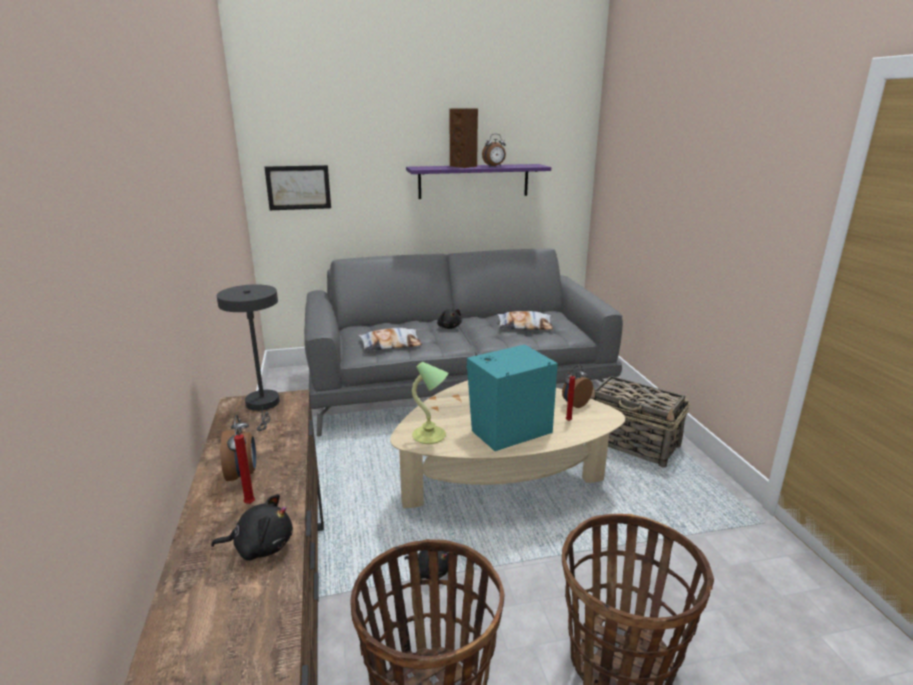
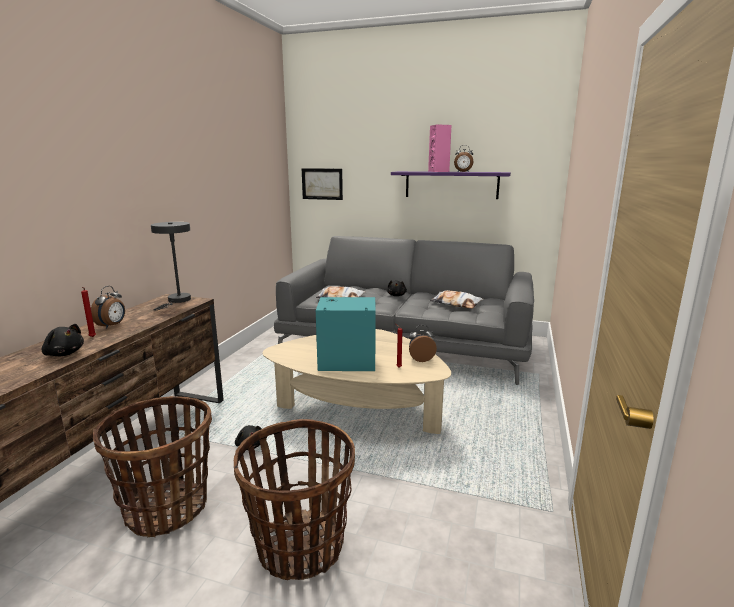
camera: 30 degrees right, 5 degrees down
(430, 436) = (291, 353): table lamp -> none
(464, 166) = (439, 171): brown speaker -> pink speaker
(633, 443) = (499, 418): basket -> none

